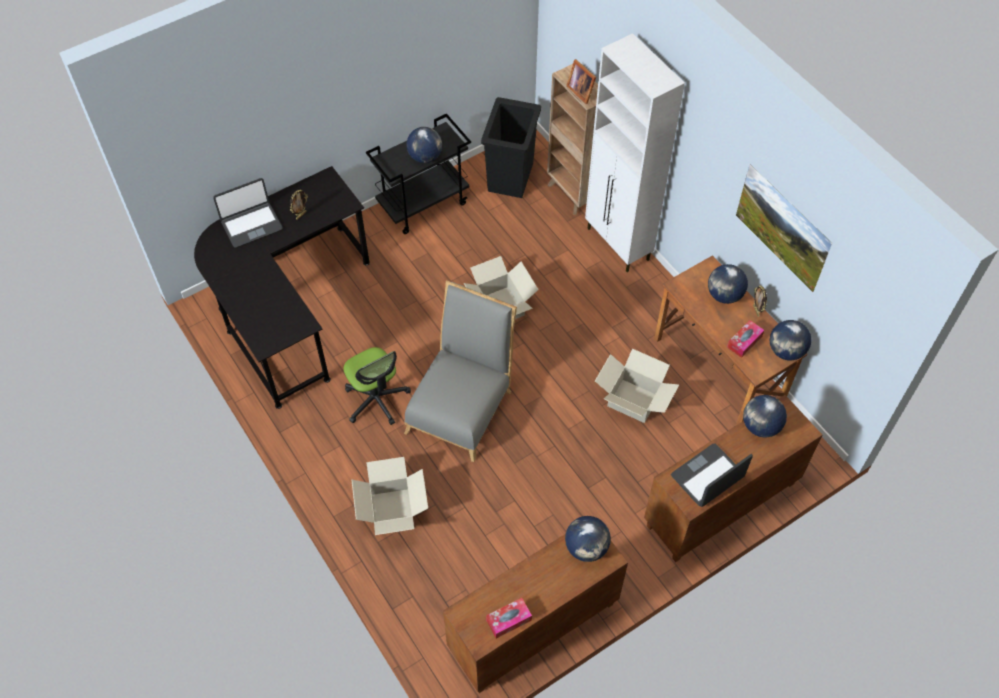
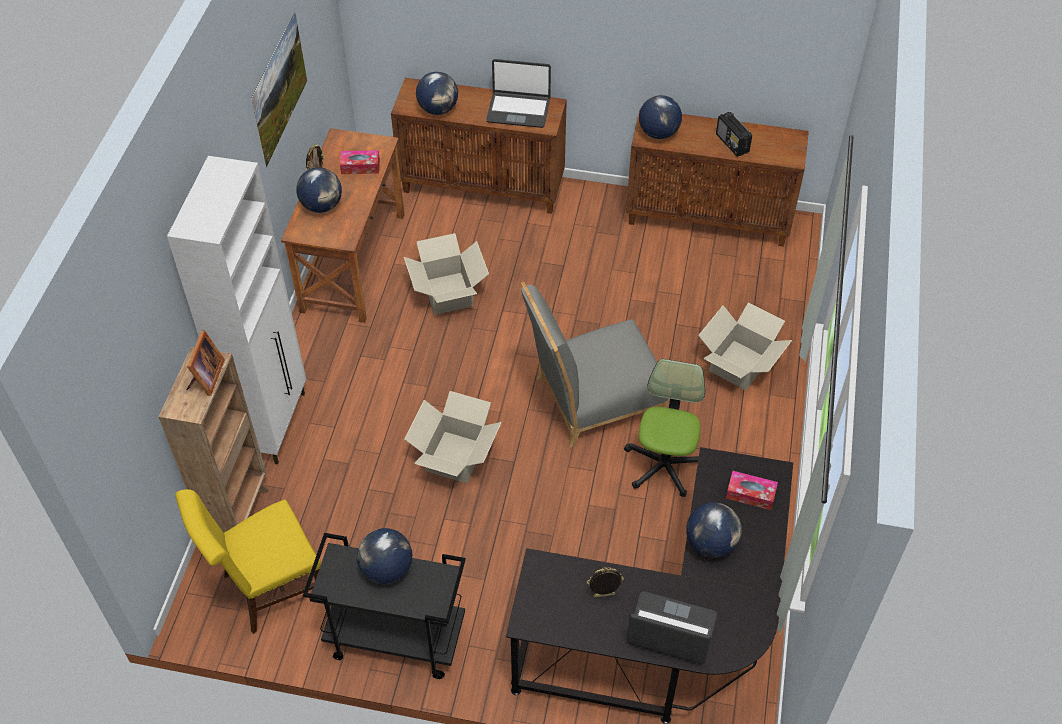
camera: 135 degrees left, 5 degrees down
(509, 620) = (761, 134): tissue box -> tissue box (750, 494)
(511, 177) = (267, 589): black trash can -> yellow chair
(521, 588) = (732, 143): none -> radio
(786, 351) = (341, 140): globe -> globe (711, 543)

